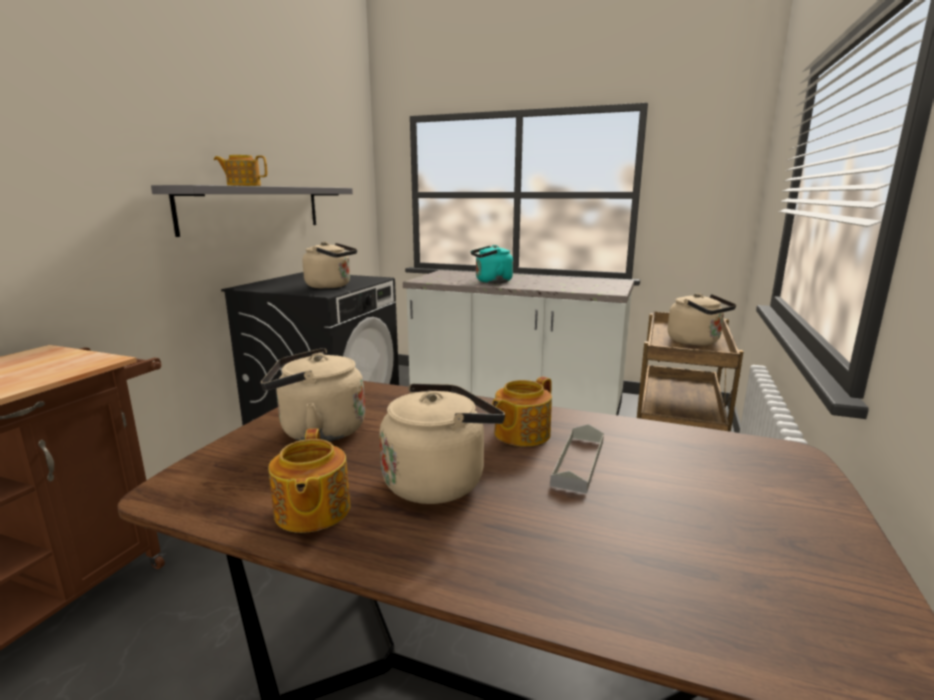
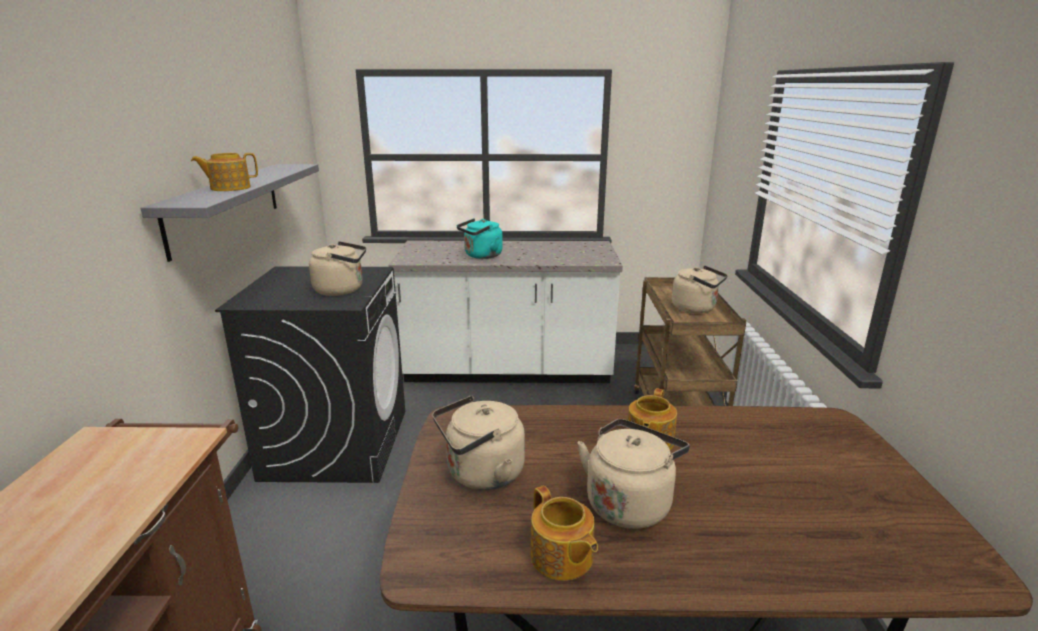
camera: 20 degrees left, 5 degrees up
(578, 462) = (712, 460): grey tray -> none

